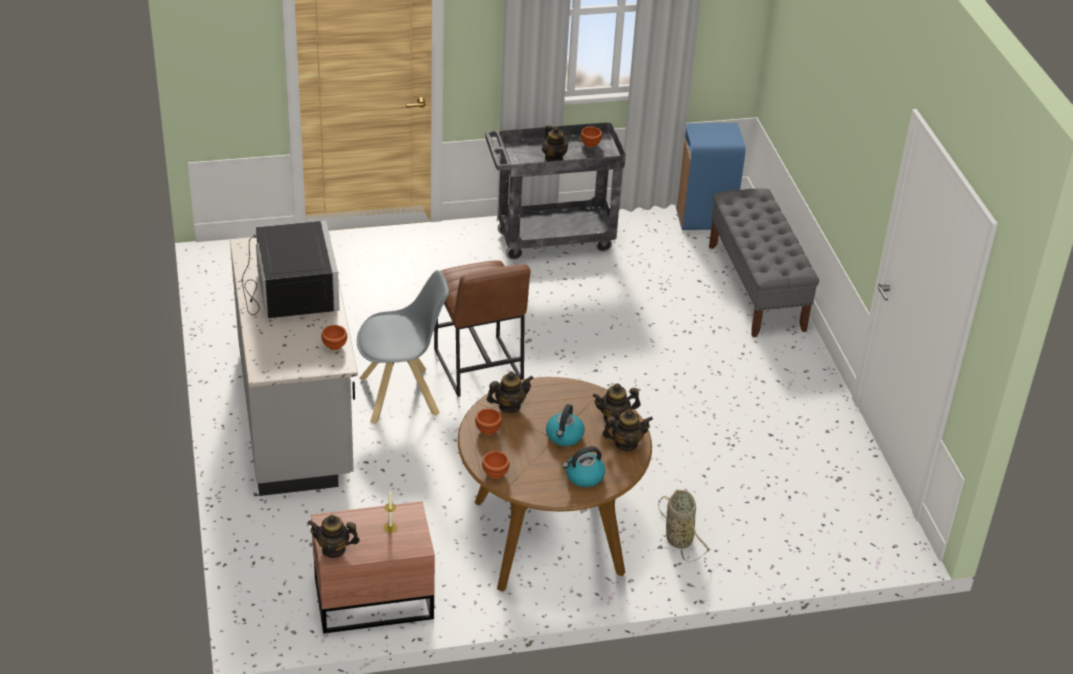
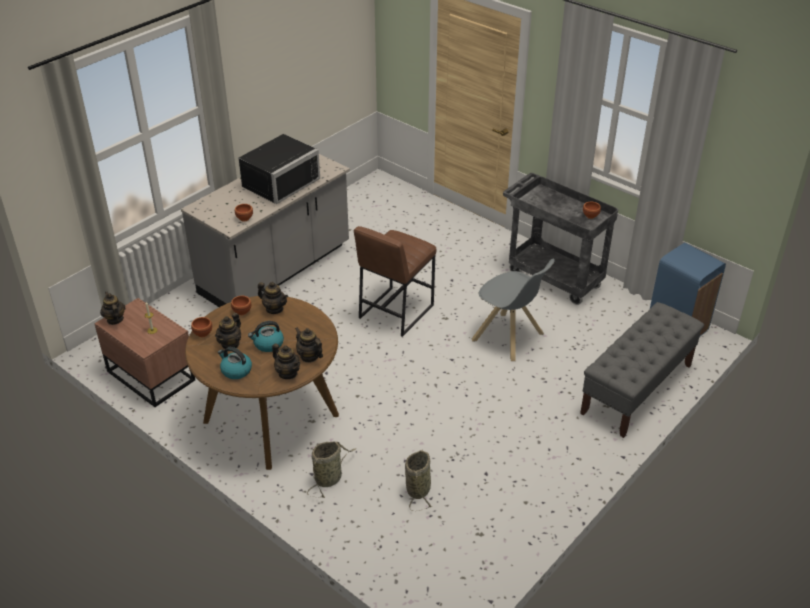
camera: 55 degrees right, 0 degrees up
(402, 395) = (335, 297): grey chair -> grey chair (509, 338)
(554, 158) = (553, 210): teapot -> teapot (230, 344)
(748, 486) = (418, 488): none -> basket

